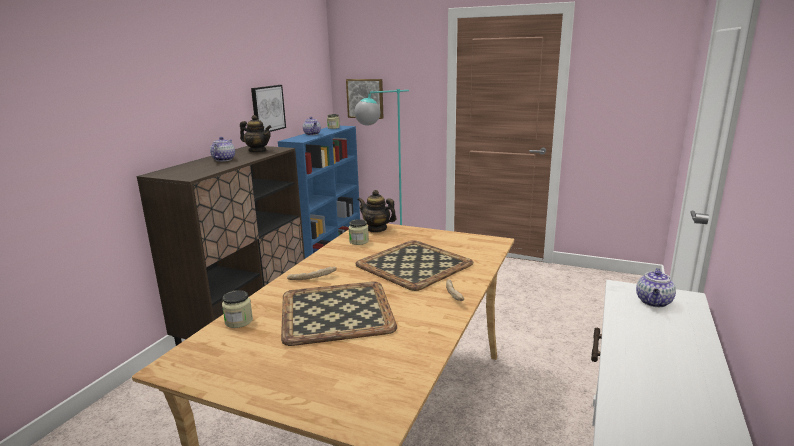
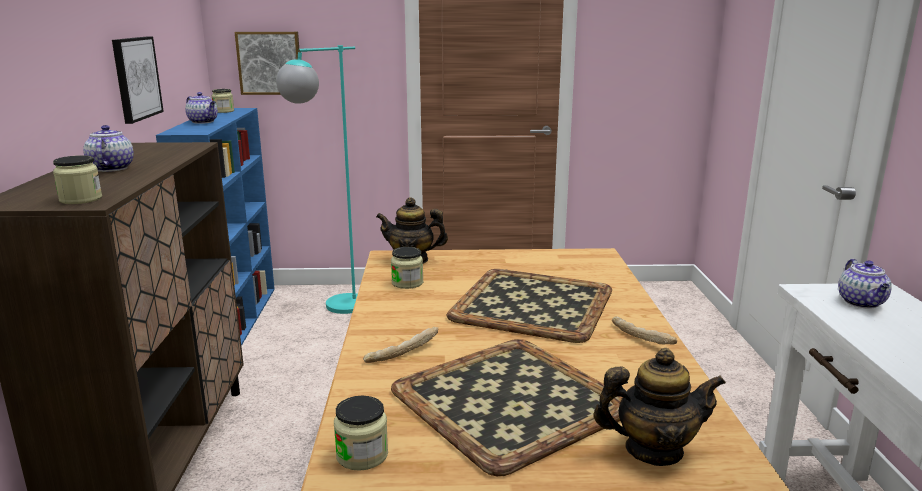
camera: 25 degrees left, 0 degrees up
(188, 175) = (81, 199): none -> jar
(258, 151) = (156, 151): teapot -> teapot (653, 450)

